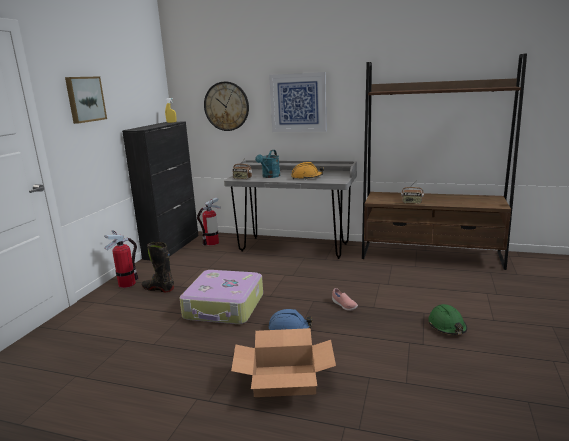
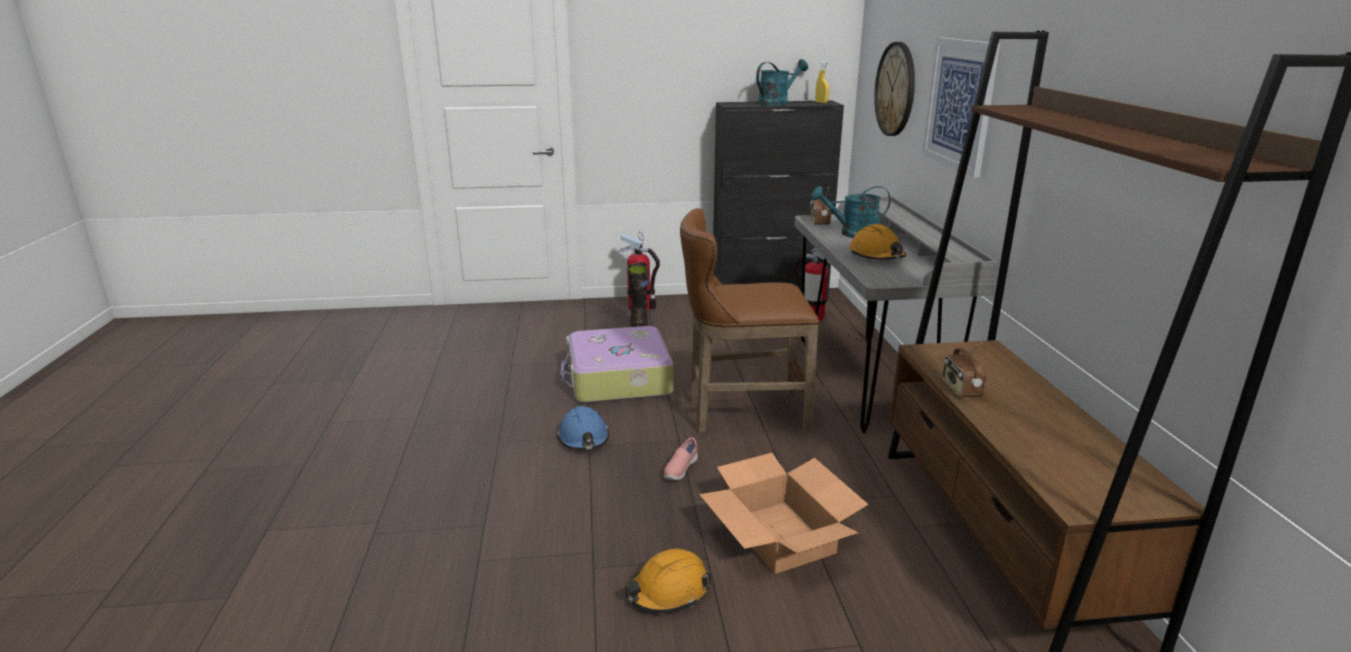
camera: 65 degrees right, 5 degrees up
(85, 99) = (653, 52): picture -> none
(154, 125) = (777, 102): none -> turquoise watering can
(284, 380) = (461, 461): cardboard box -> cardboard box (780, 536)
(299, 280) = (740, 414): none -> brown stool
(447, 326) = (668, 592): green hard hat -> orange hard hat

